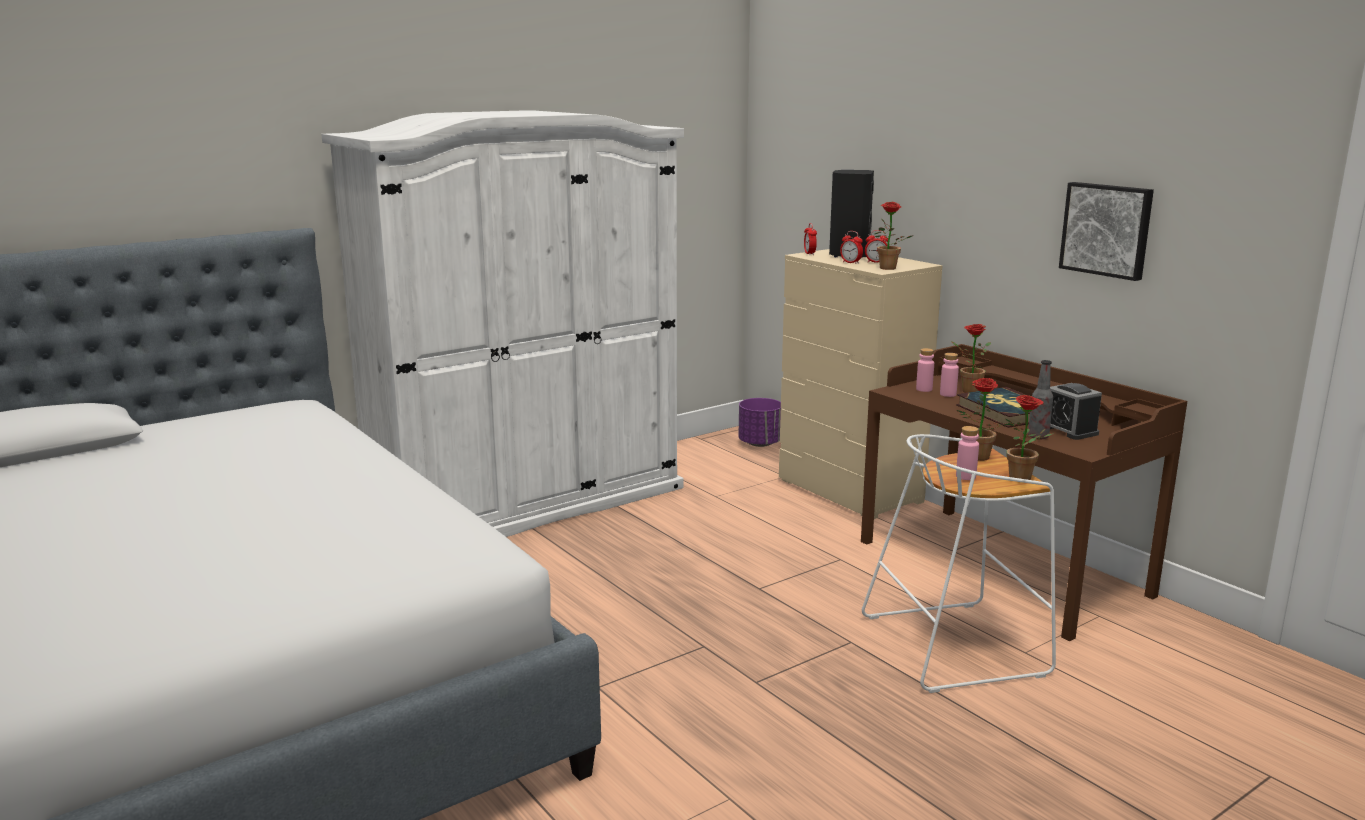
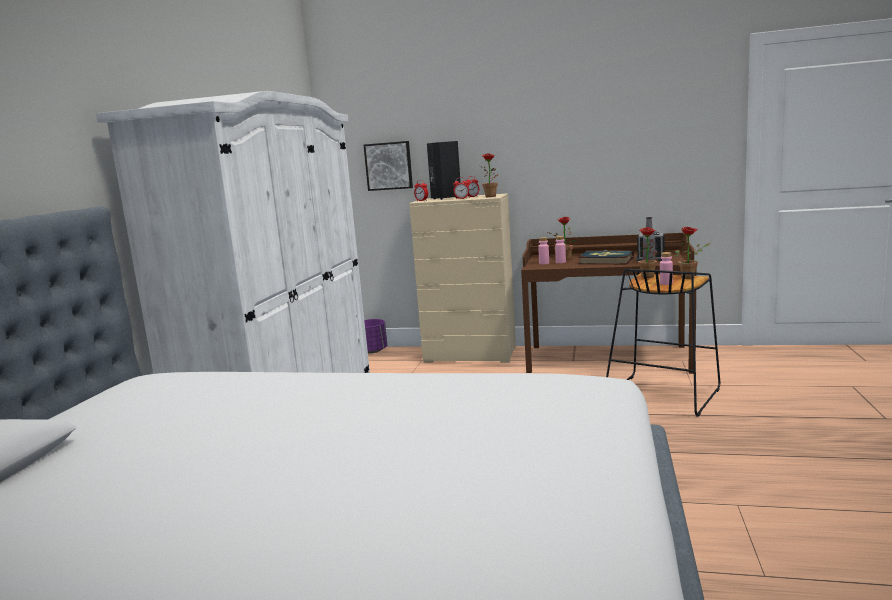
camera: 40 degrees left, 5 degrees down
(955, 644) = (661, 394): white stool -> black stool
(1107, 229) = (619, 149): picture -> picture (389, 166)

